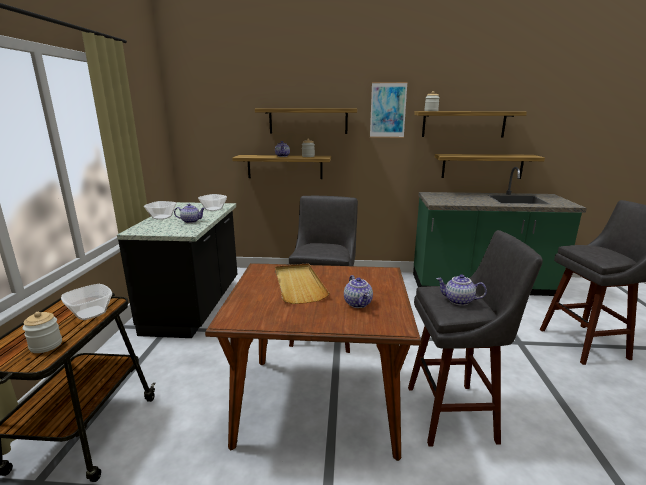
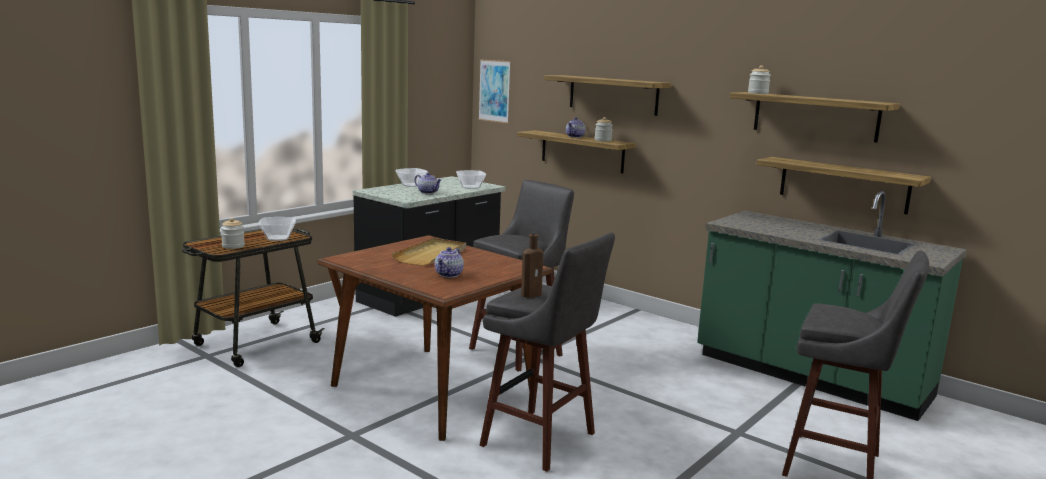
camera: 35 degrees right, 5 degrees down
(388, 110) = (710, 88): picture -> picture (494, 91)
(458, 301) = (532, 294): teapot -> brown bottle

